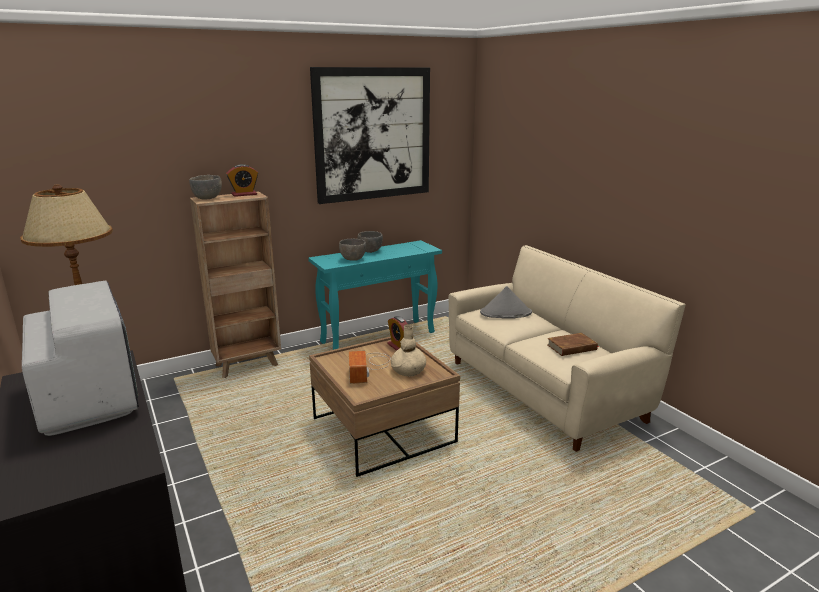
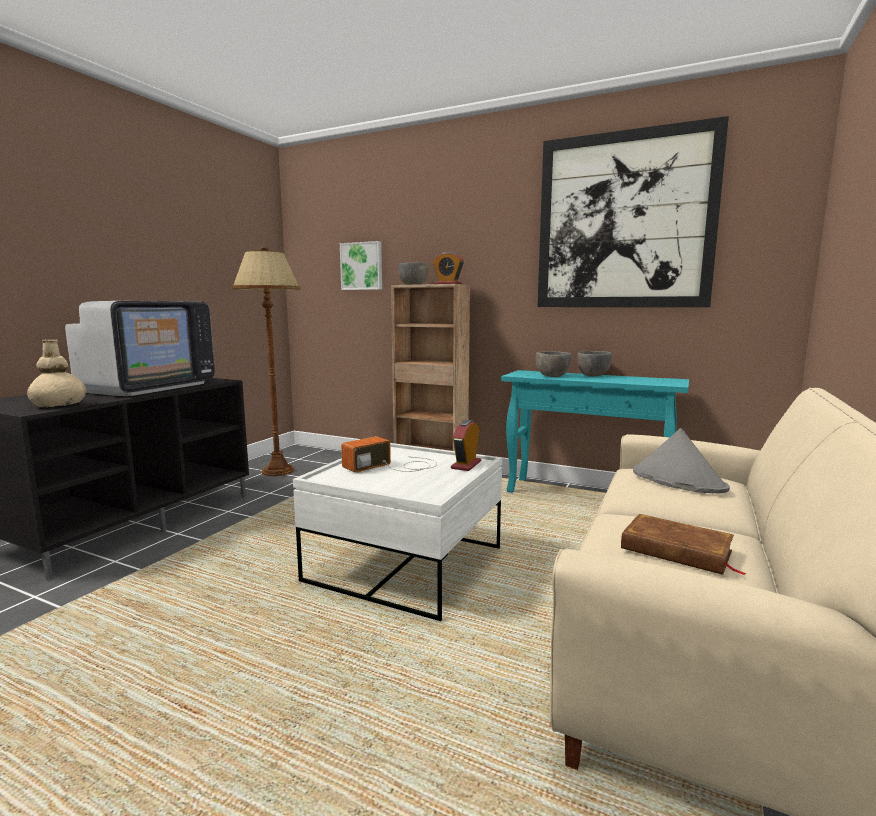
camera: 55 degrees right, 10 degrees down
(119, 179) = (362, 266): none -> picture
(383, 430) = (406, 564): brown coffee table -> white coffee table
(408, 370) = (415, 481): beige vase -> beige vase (59, 405)

